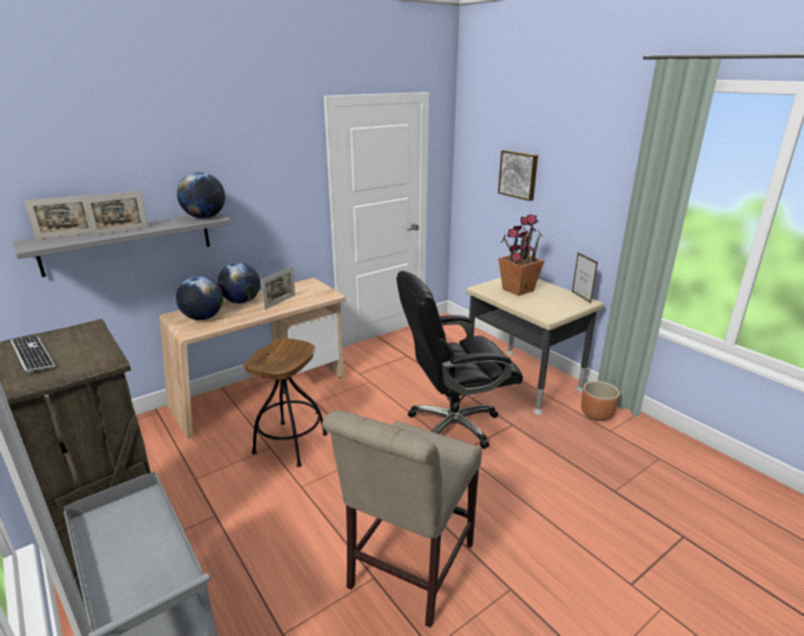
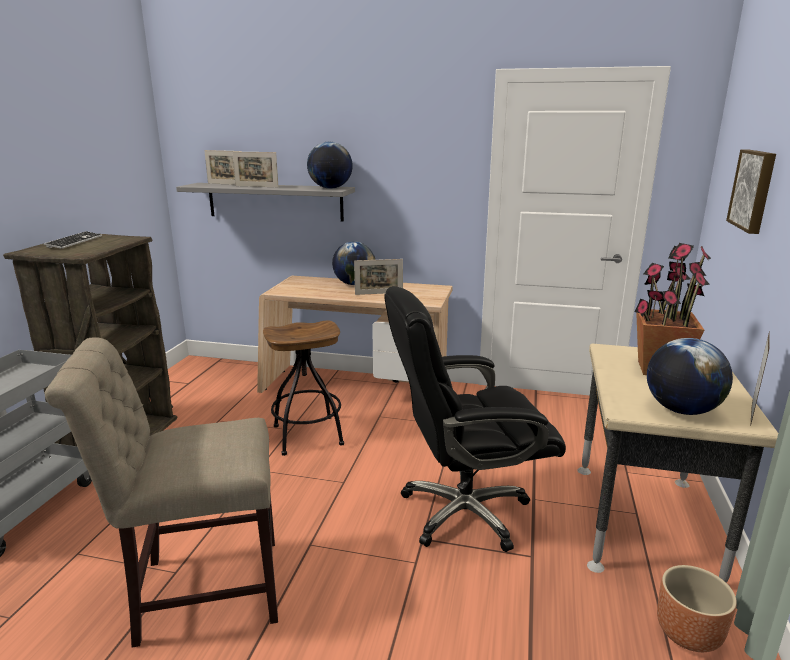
camera: 50 degrees right, 5 degrees down
(203, 318) = (305, 285): globe -> globe (681, 410)
(455, 423) = (467, 511): black office chair -> black office chair turned 45 degrees counterclockwise

